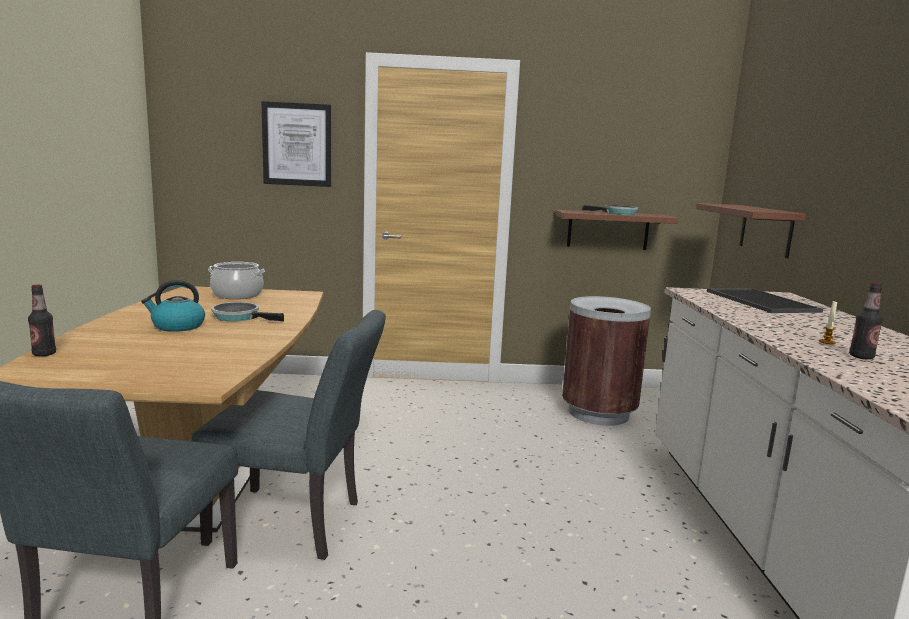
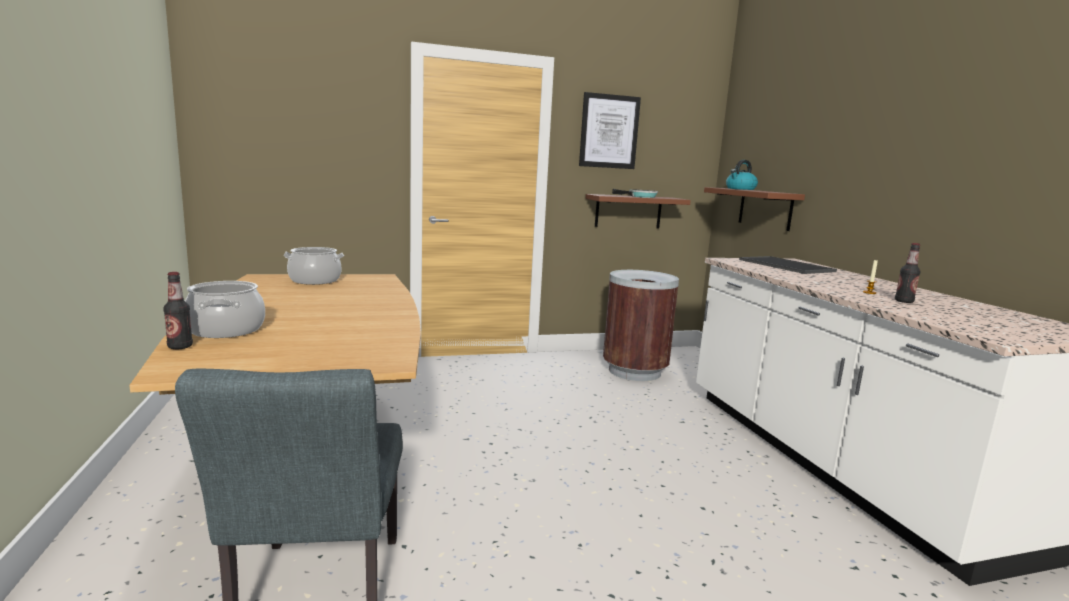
camera: 15 degrees left, 0 degrees up
(101, 340) = (227, 330): none -> cooking pot
(177, 326) = (291, 312): kettle -> kettle (740, 189)
(239, 317) = (343, 300): frying pan -> none
(297, 144) = (342, 130): picture -> picture (609, 131)
(297, 524) = (431, 495): grey chair -> none

